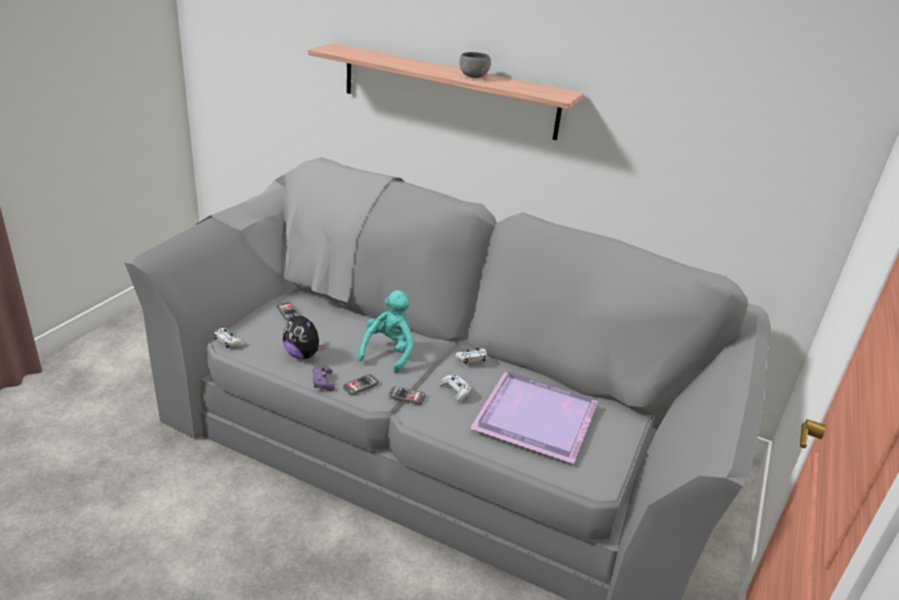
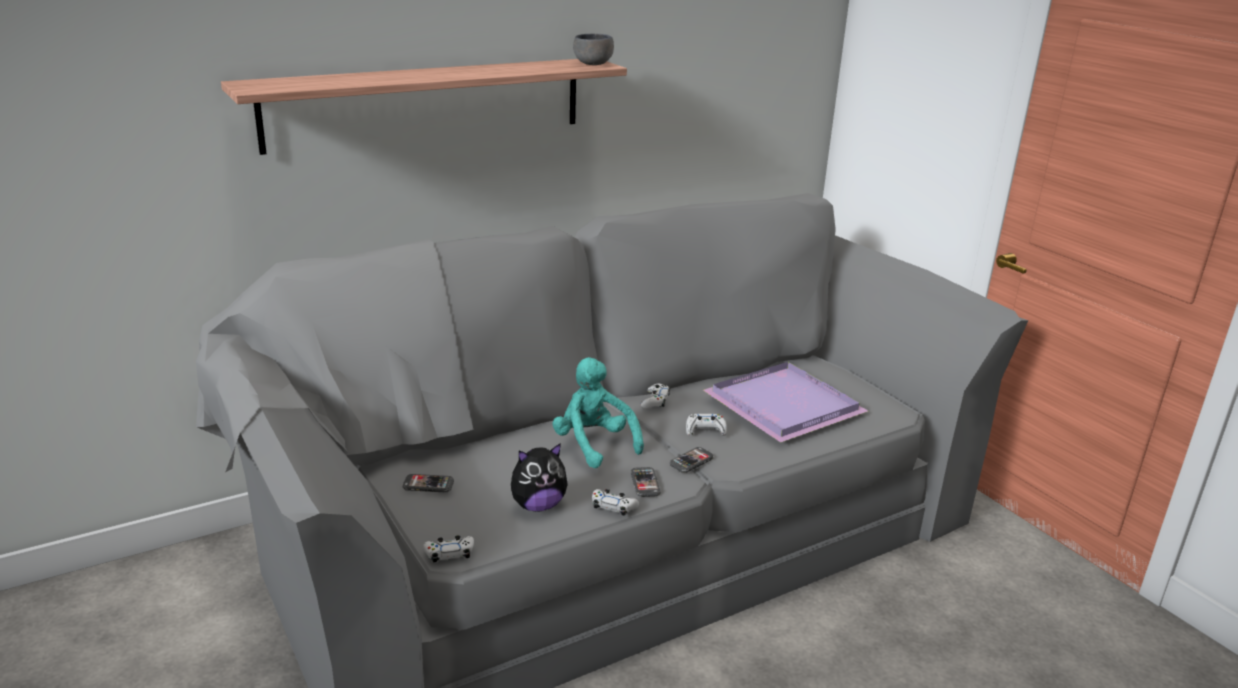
camera: 55 degrees left, 5 degrees down
(323, 382) = (613, 506): purple game controller -> white game controller
(472, 76) = (485, 70): grey bowl -> grey bowl (591, 64)

